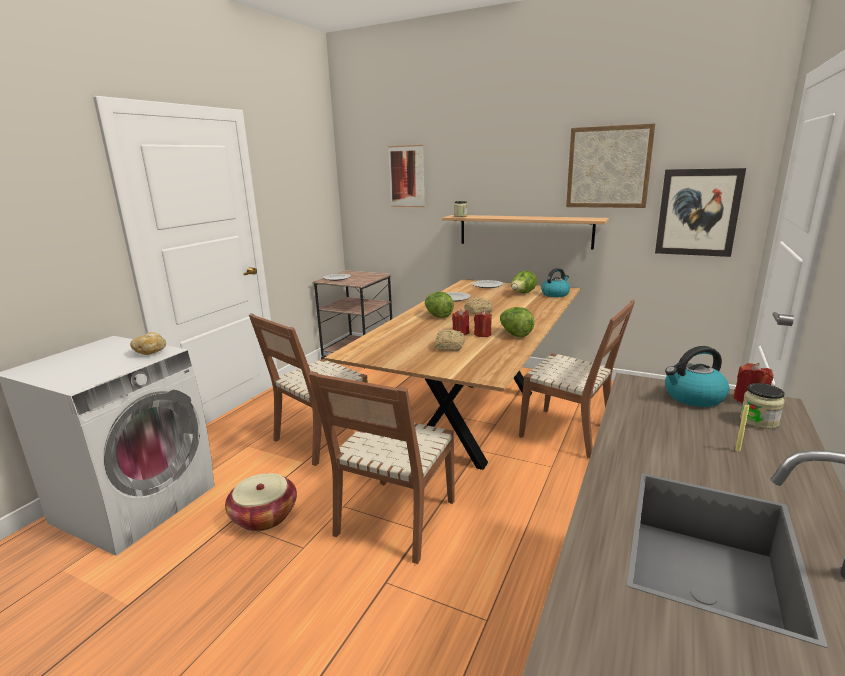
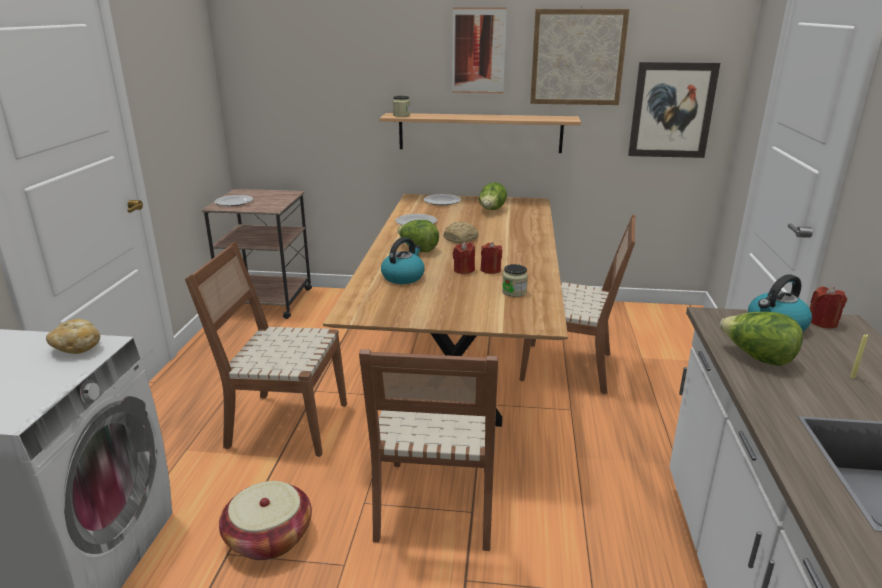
camera: 20 degrees left, 5 degrees up
(319, 440) = (283, 424): chair -> chair turned 75 degrees clockwise
(407, 176) = (321, 62): picture -> picture (478, 51)
(449, 347) = (467, 291): bread -> none
(515, 334) = (526, 266): lettuce -> lettuce (756, 358)
(555, 294) = (528, 208): kettle -> kettle (403, 277)
(759, 421) = (846, 344): jar -> jar (514, 292)

